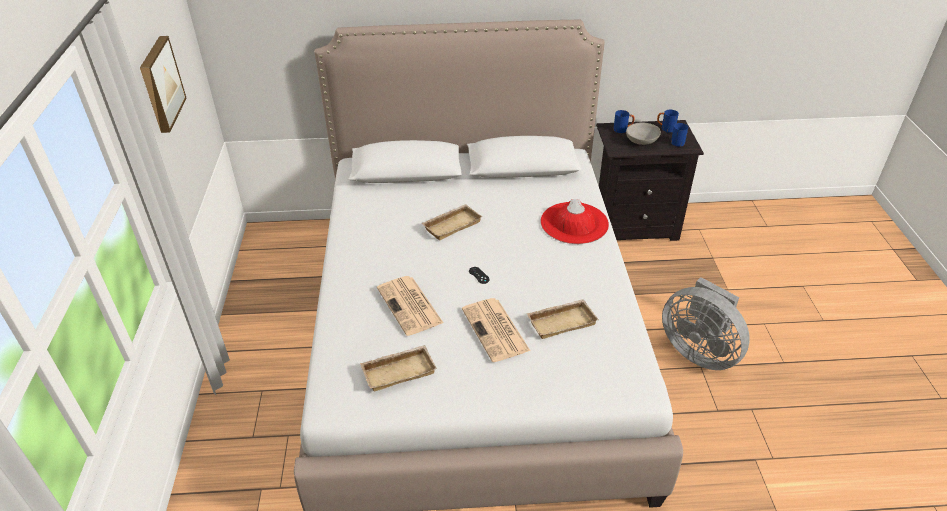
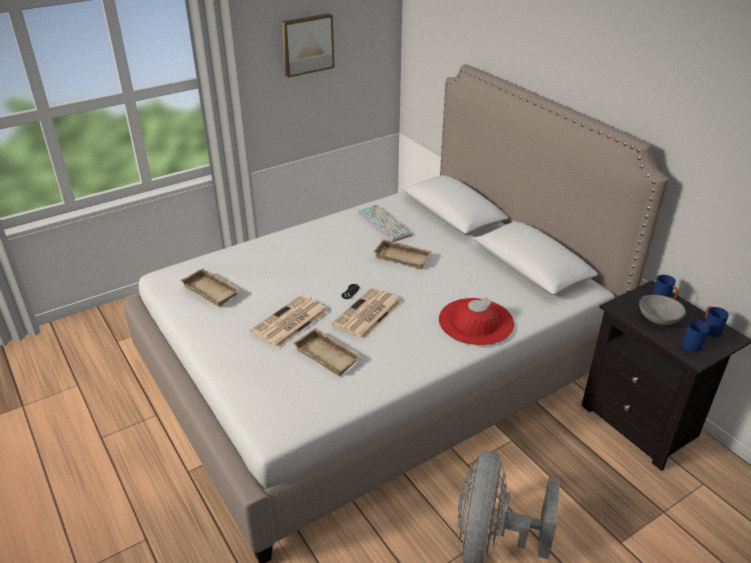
camera: 60 degrees right, 5 degrees down
(387, 215) = (385, 224): none -> keyboard
(410, 306) = (284, 271): newspaper -> newspaper (367, 314)

